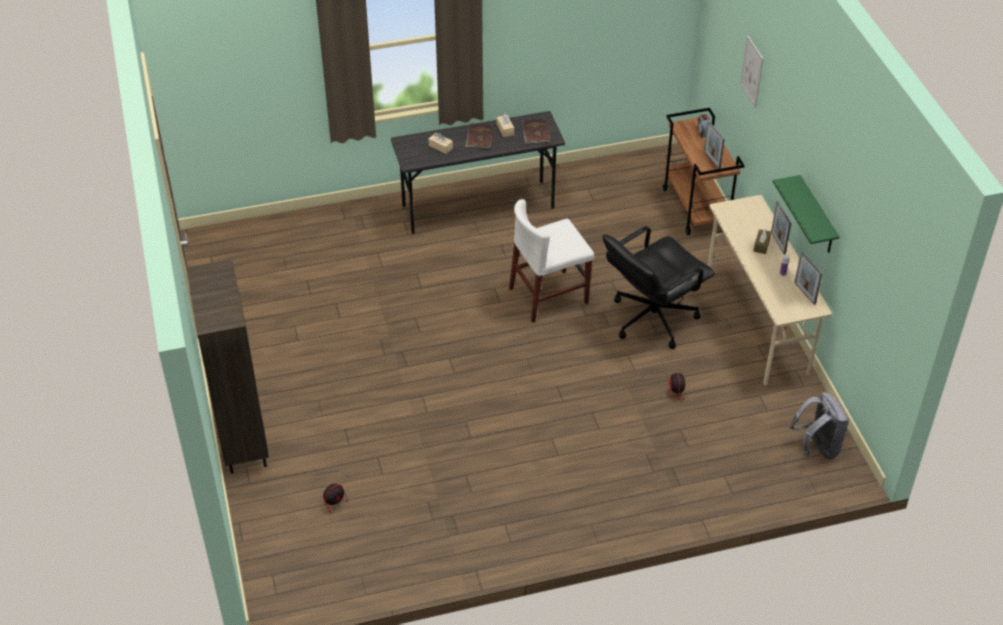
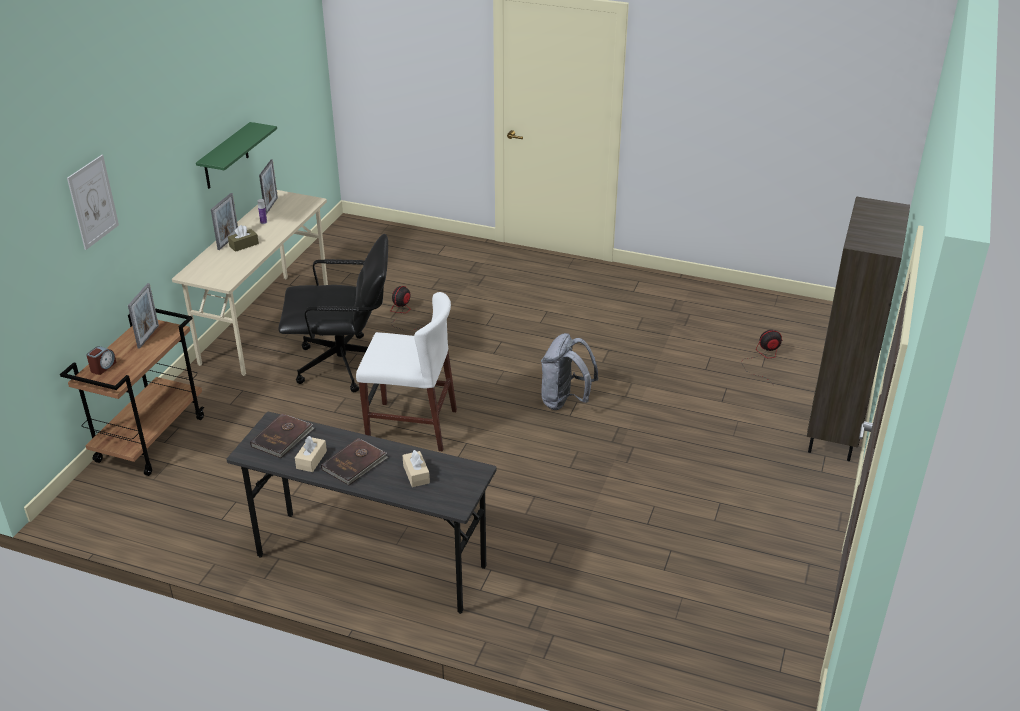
camera: 145 degrees left, 10 degrees down
(817, 447) = (350, 242): grey backpack -> grey backpack (565, 401)

